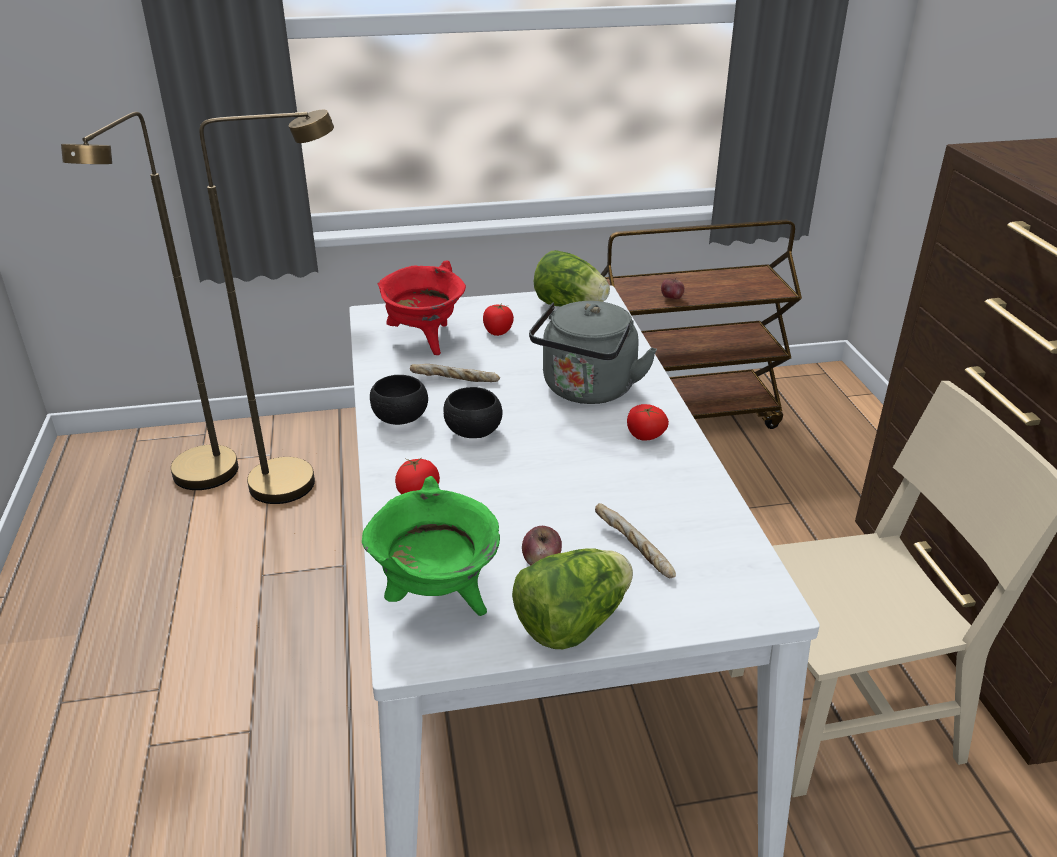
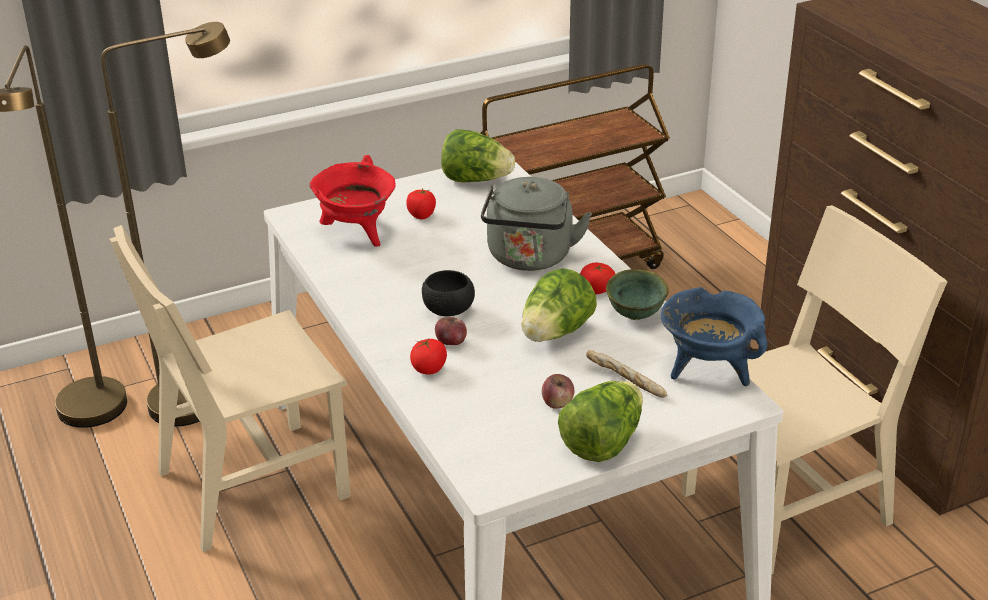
camera: 15 degrees left, 0 degrees up
(306, 573) = (252, 484): none -> beige chair
(400, 419) = (377, 309): black bowl -> none
(438, 598) = (490, 444): green cooking pot -> none
(455, 382) = (407, 268): bread -> none
(577, 477) = (555, 333): none -> lettuce
(671, 298) = (549, 154): apple -> apple (451, 342)
(679, 471) = (636, 315): none -> green bowl
(740, 554) = (708, 371): none -> blue cooking pot

